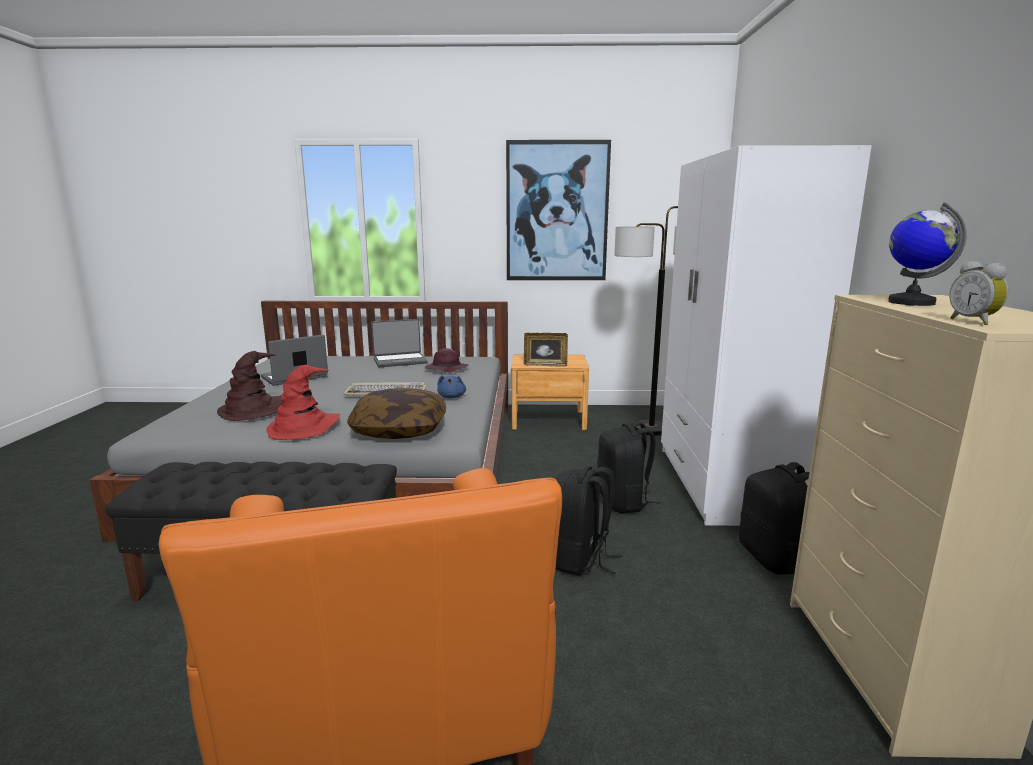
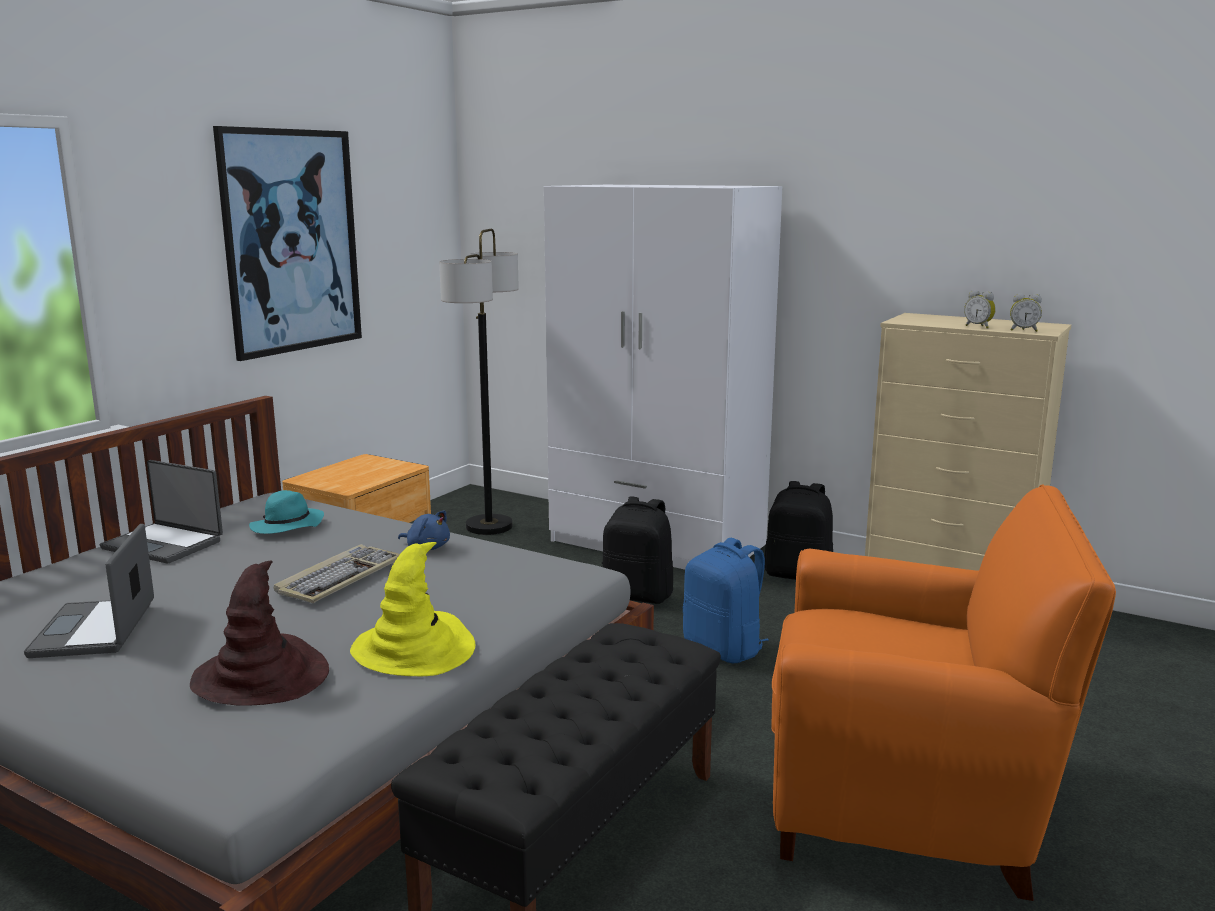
camera: 60 degrees left, 0 degrees up
(303, 427) = (415, 649): red hat -> yellow hat
(399, 429) = (515, 595): pillow -> none
(400, 361) = (164, 544): laptop -> laptop turned 105 degrees clockwise
(445, 369) = (287, 527): purple hat -> turquoise hat
(545, 365) = (374, 479): picture frame -> none
(579, 559) = (724, 649): black backpack -> blue backpack
(911, 302) = (939, 322): globe -> none
(932, 311) = (979, 327): none -> alarm clock

